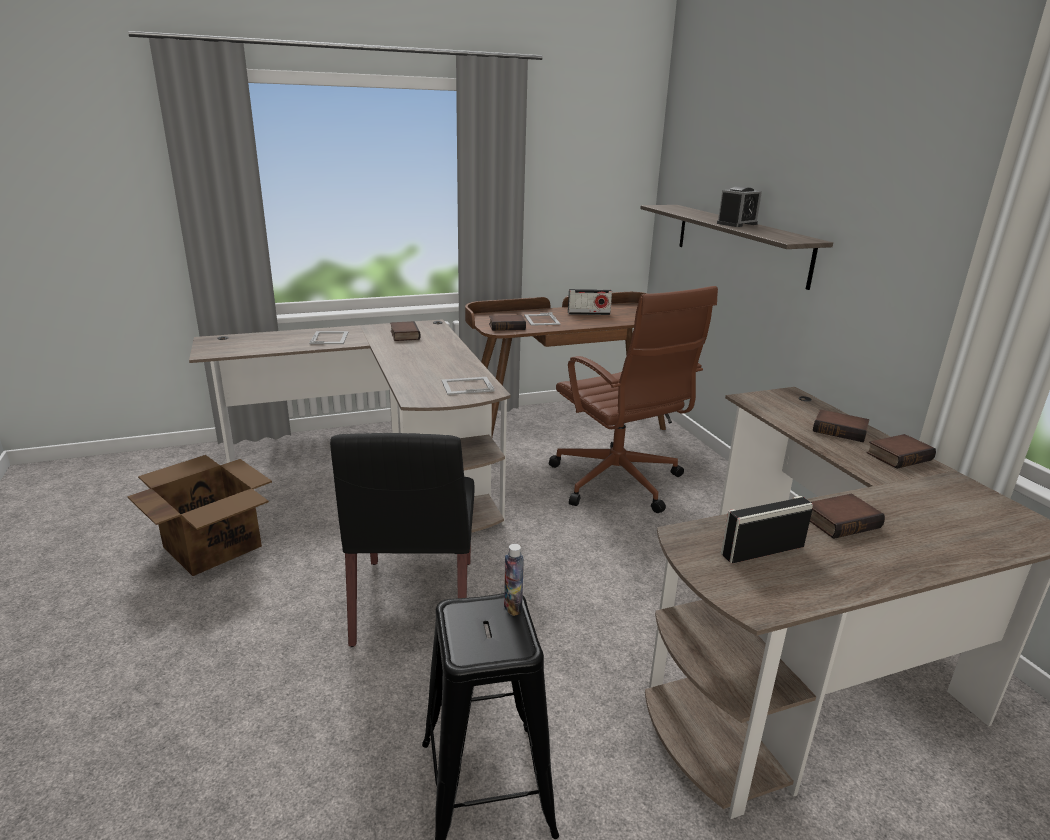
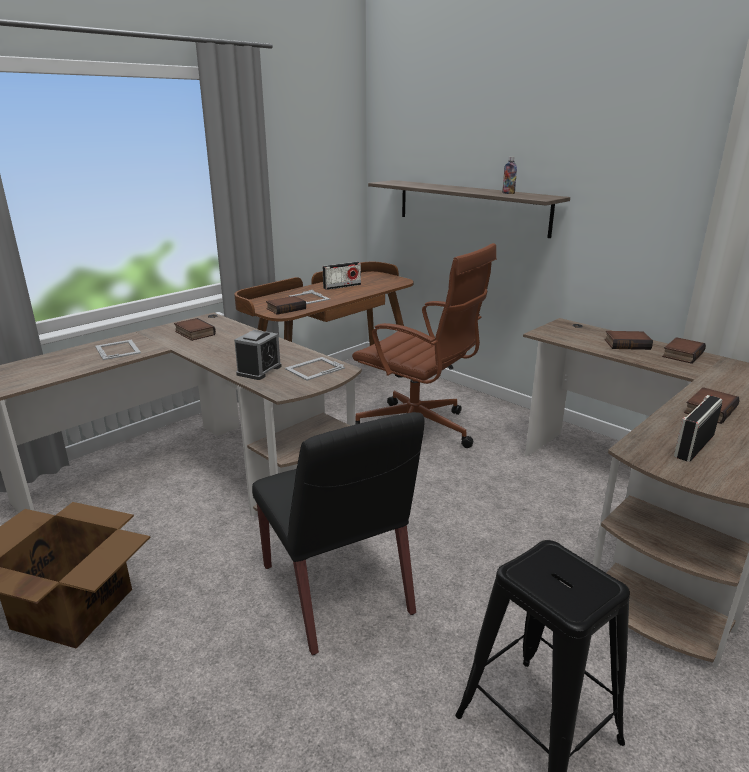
camera: 25 degrees left, 0 degrees up
(513, 607) = (559, 553): bottle -> bottle (508, 193)
(737, 224) = (475, 190): alarm clock -> alarm clock (259, 370)

